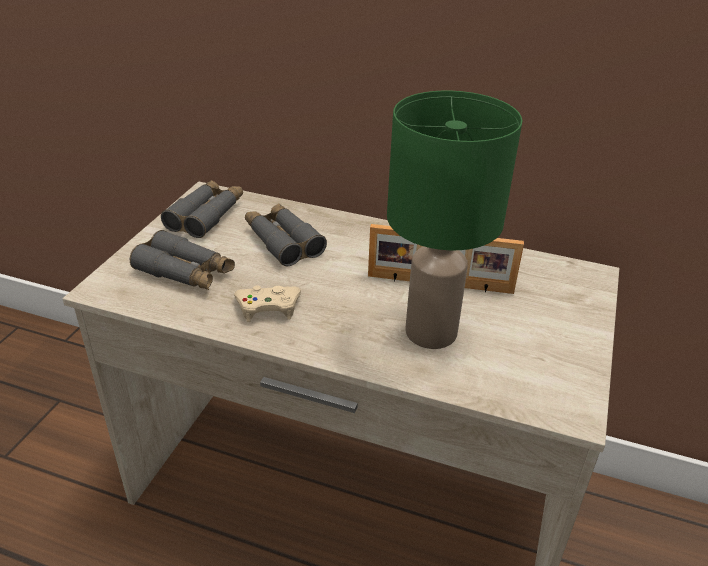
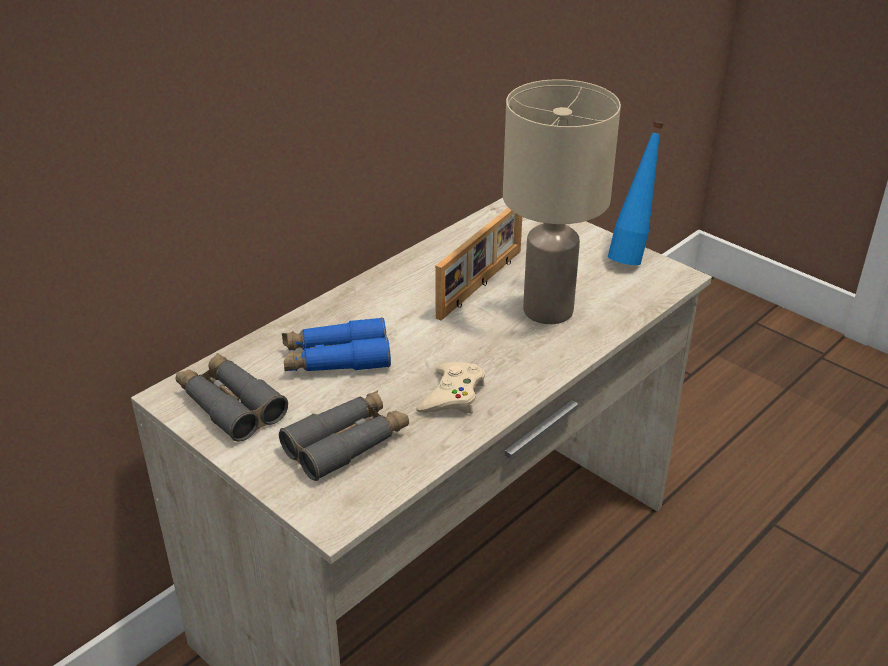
camera: 65 degrees left, 0 degrees up
(283, 241) = (336, 359): grey binoculars -> blue binoculars
(430, 333) = (548, 311): green table lamp -> beige table lamp
(579, 369) = (631, 256): none -> blue bottle

